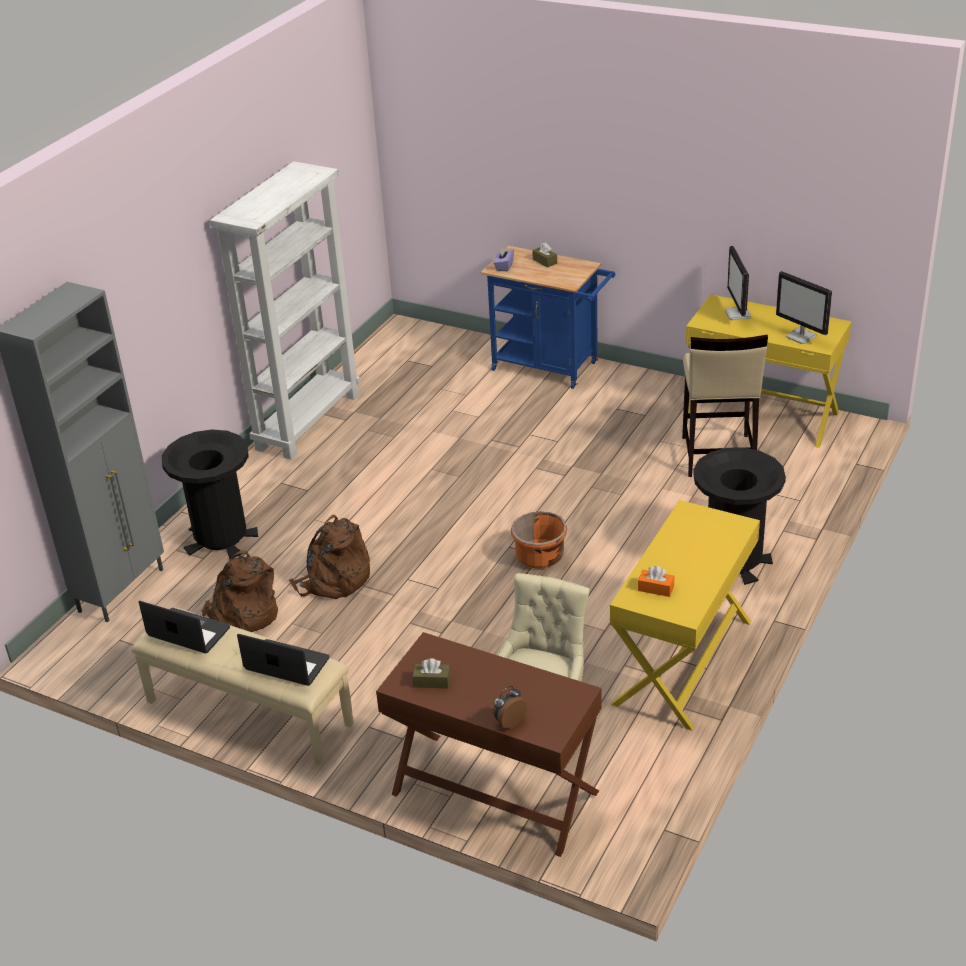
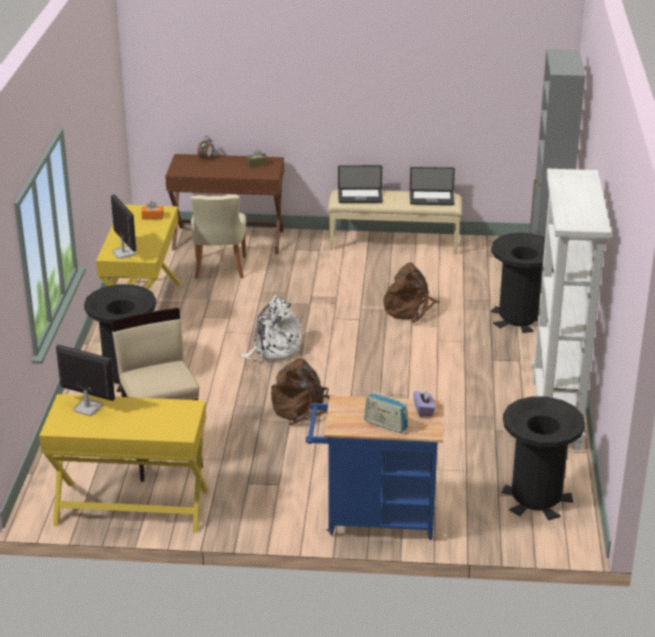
camera: 155 degrees right, 5 degrees down
(243, 615) = (449, 281): brown backpack -> brown backpack (302, 409)
(403, 358) = (536, 498): none -> black trash can
(540, 557) = (274, 349): orange planter -> white backpack
(544, 261) = (385, 425): brown tissue box -> radio
(738, 314) = (157, 422): monitor -> monitor (123, 253)

